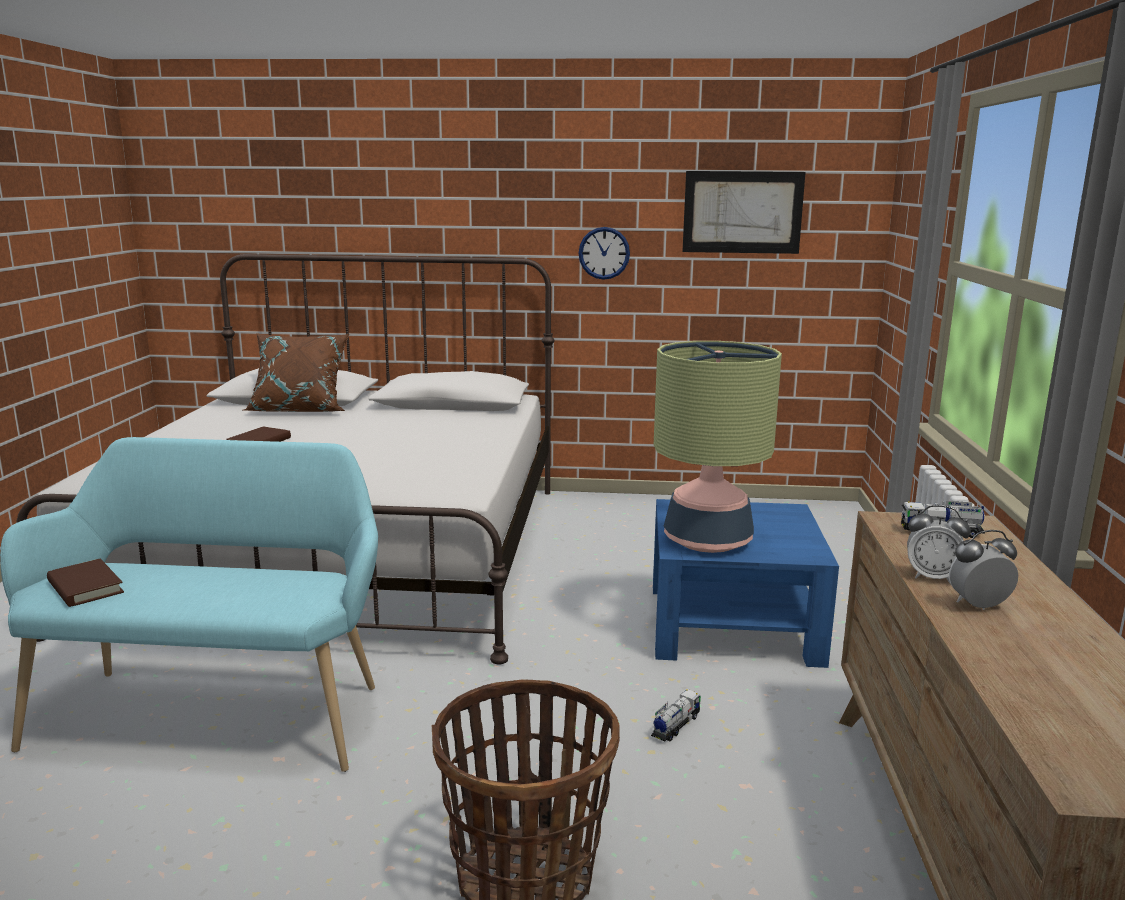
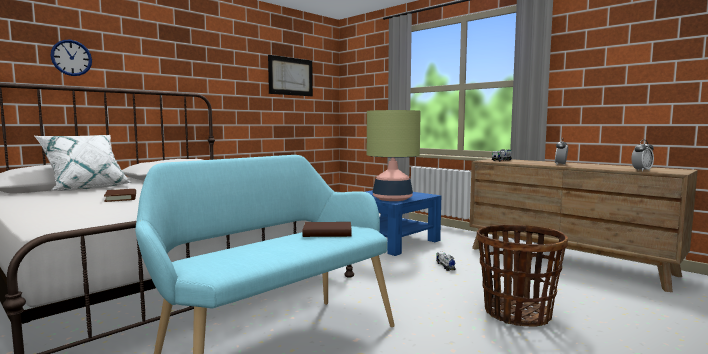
camera: 50 degrees left, 10 degrees down
(85, 587) = (229, 261): brown book -> brown book (327, 233)
(300, 409) = (86, 188): brown pillow -> white pillow
(604, 253) = (234, 93): wall clock -> wall clock (71, 58)
(932, 577) = (535, 164): alarm clock -> alarm clock (641, 170)

